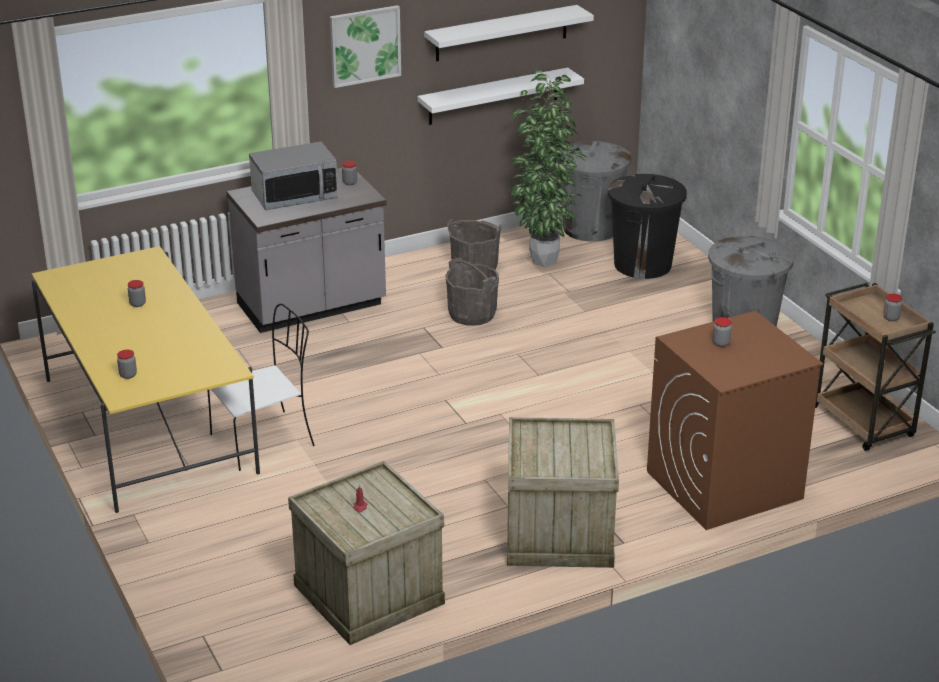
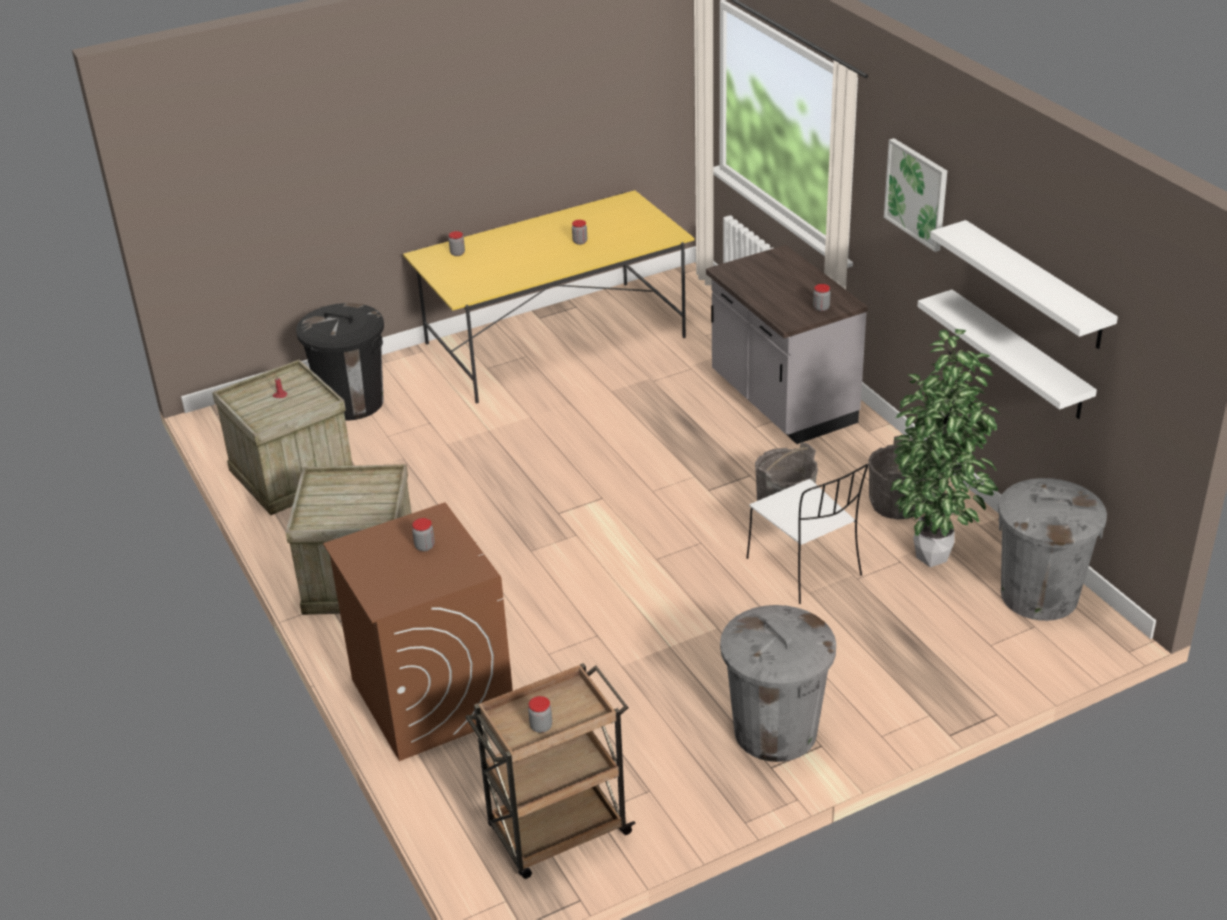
camera: 90 degrees right, 5 degrees up
(265, 440) = (530, 400): white chair -> white chair (806, 568)
(294, 196) = (780, 280): microwave -> none
(643, 264) = (946, 643): black trash can -> black trash can (352, 403)

